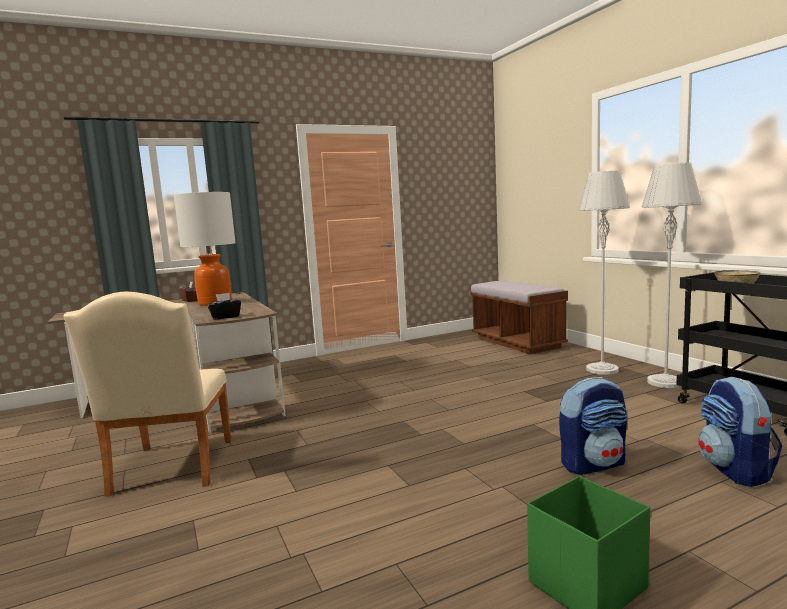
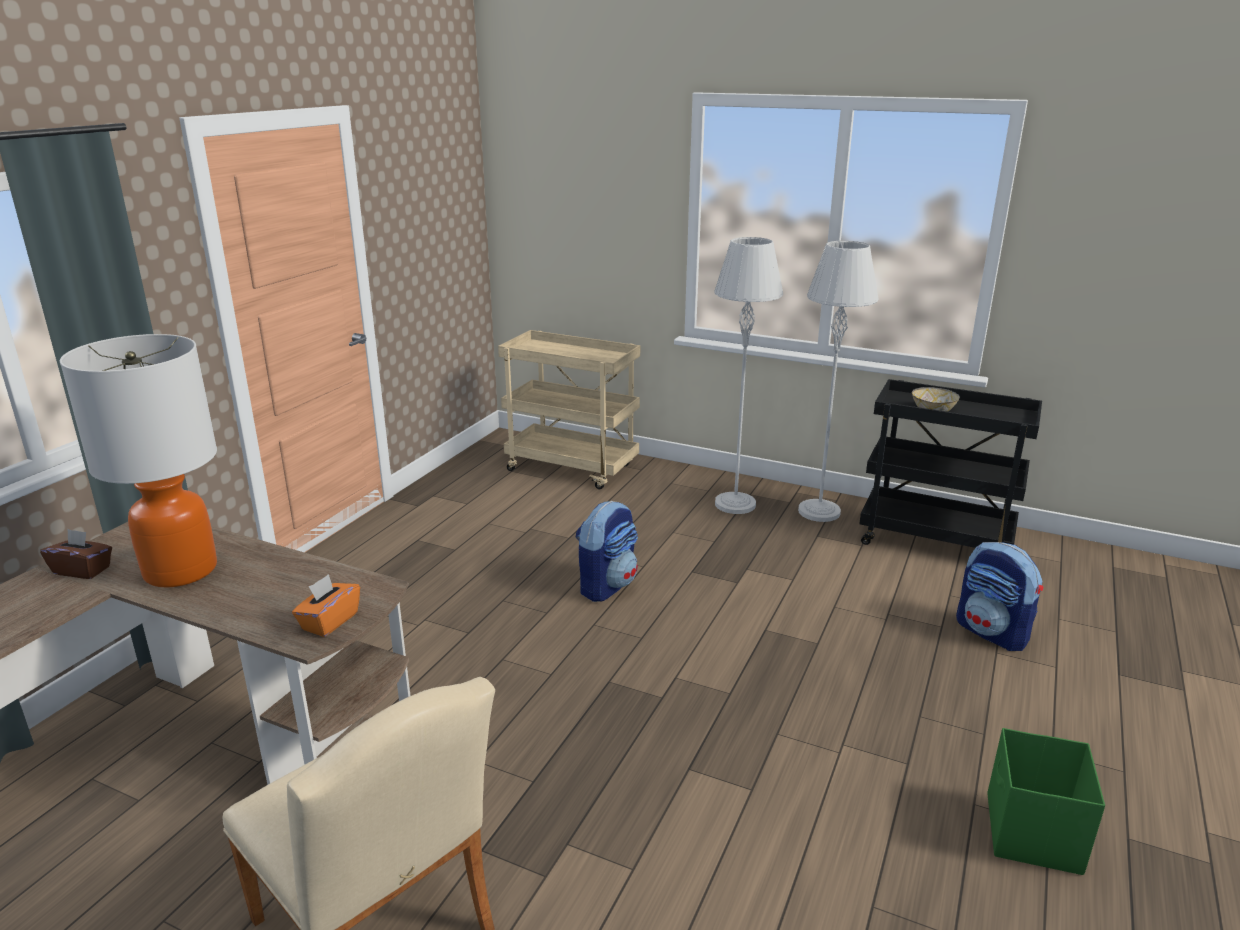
camera: 40 degrees left, 15 degrees up
(225, 317) = (329, 621): black tissue box -> orange tissue box
(517, 342) = (573, 468): brown bench -> beige cart
(593, 464) = (884, 672): backpack -> backpack (607, 585)

